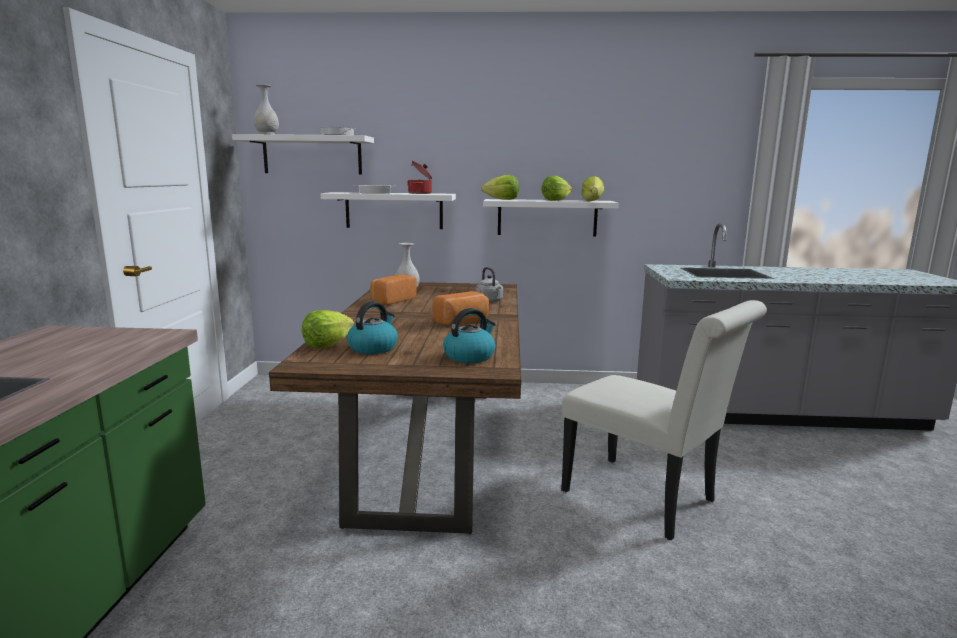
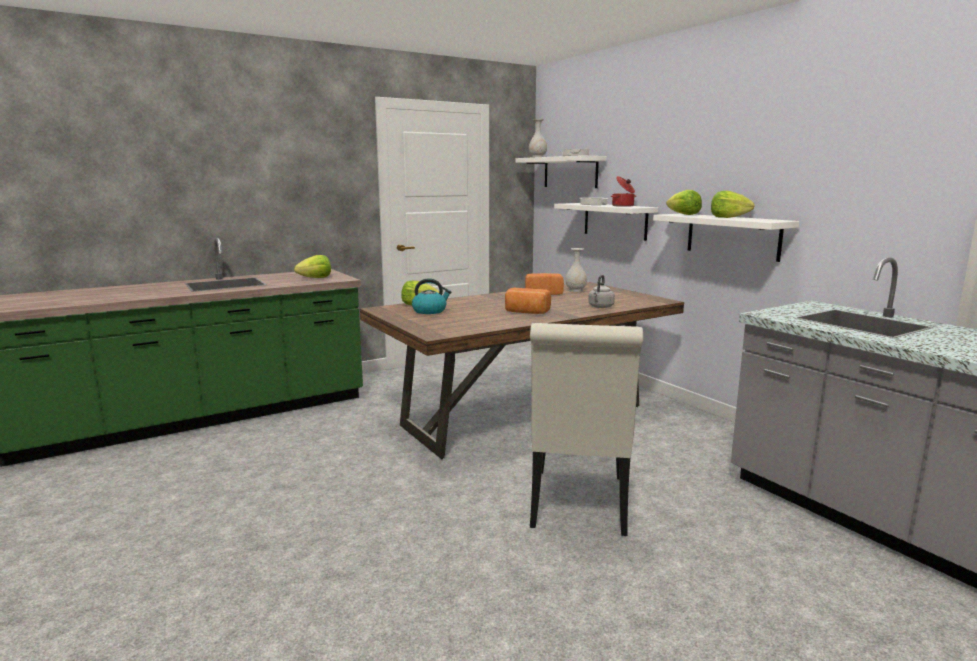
camera: 55 degrees right, 0 degrees up
(470, 356) = (451, 326): kettle -> none
(592, 201) = (757, 220): lettuce -> lettuce (315, 278)

